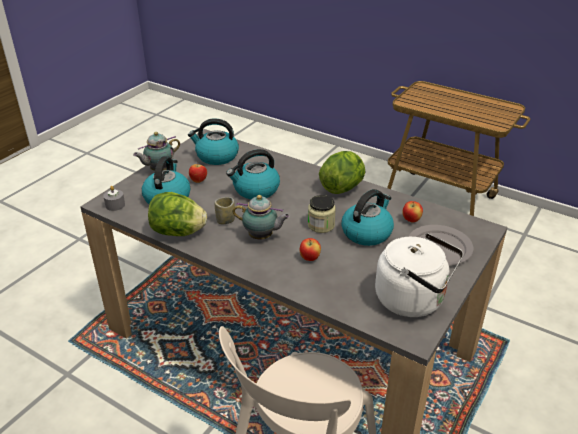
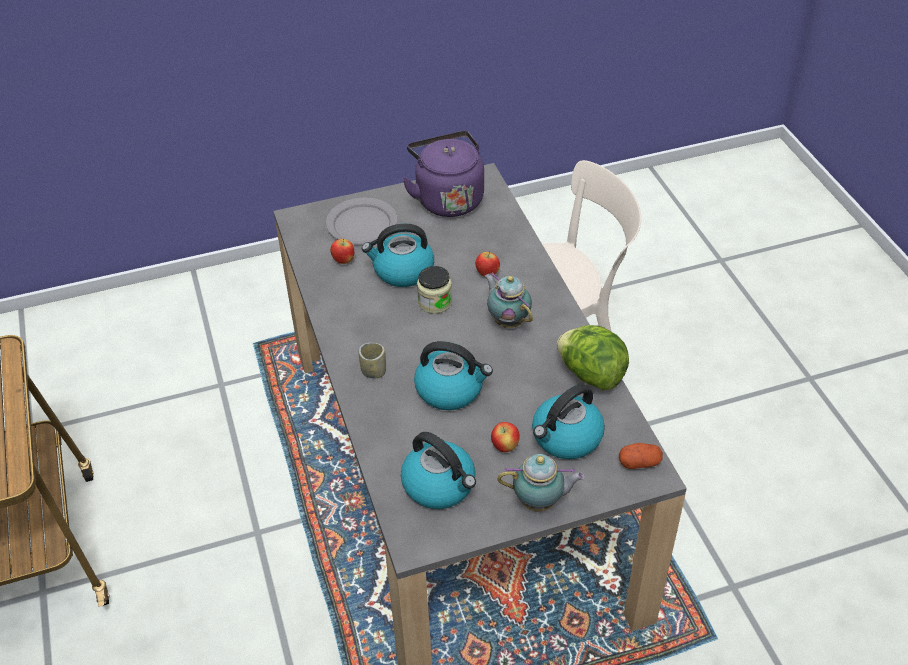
camera: 140 degrees left, 10 degrees up
(115, 205) = (639, 462): grey candle -> potato
(225, 220) = (526, 363): cup -> cup (373, 371)
(342, 187) = (352, 336): lettuce -> none
(414, 300) = (447, 198): white kettle -> purple kettle

